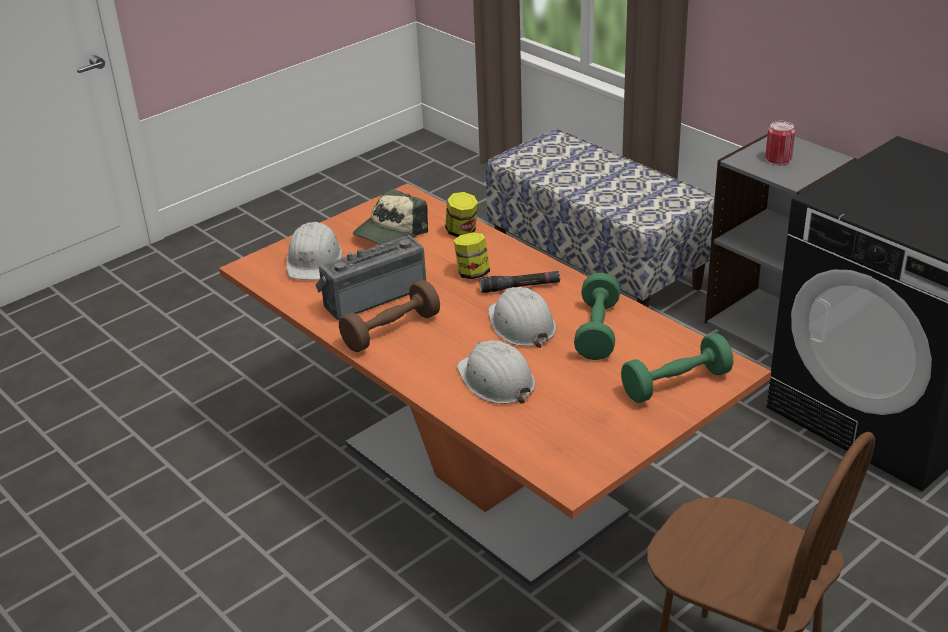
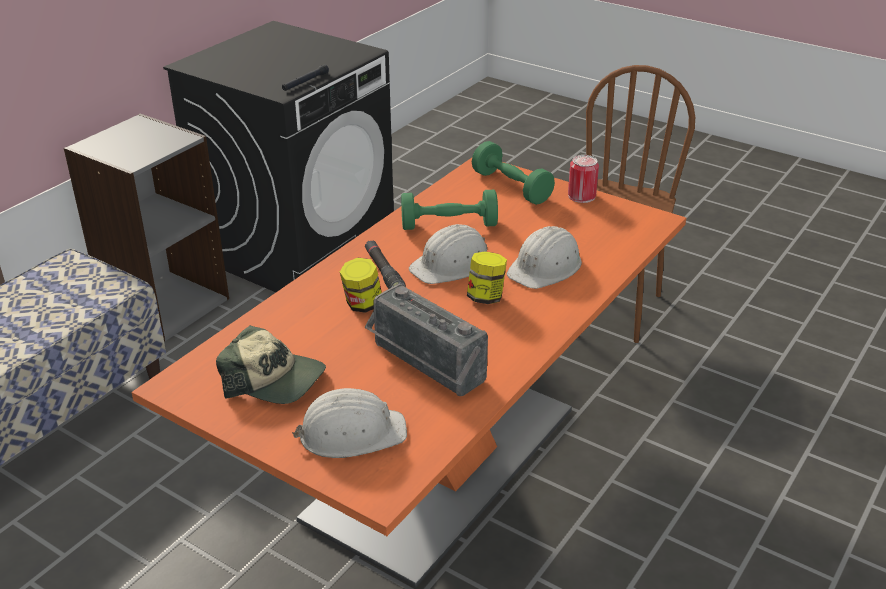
camera: 105 degrees left, 0 degrees up
(391, 331) = (490, 340): brown dumbbell -> none
(462, 232) = (270, 325): jar -> jar (486, 297)
(778, 159) = (135, 145): can -> can (581, 196)
(852, 210) = (305, 82): none -> black flashlight

